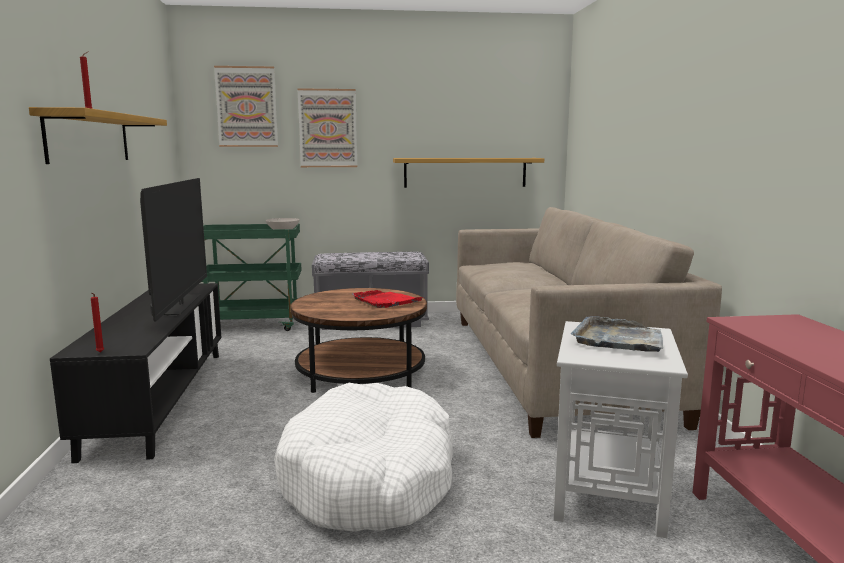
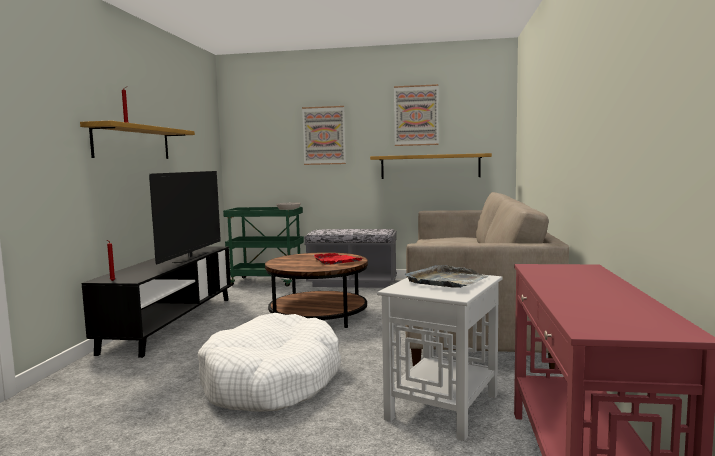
camera: 15 degrees right, 5 degrees down
(246, 107) = (267, 122): picture -> picture (416, 115)

